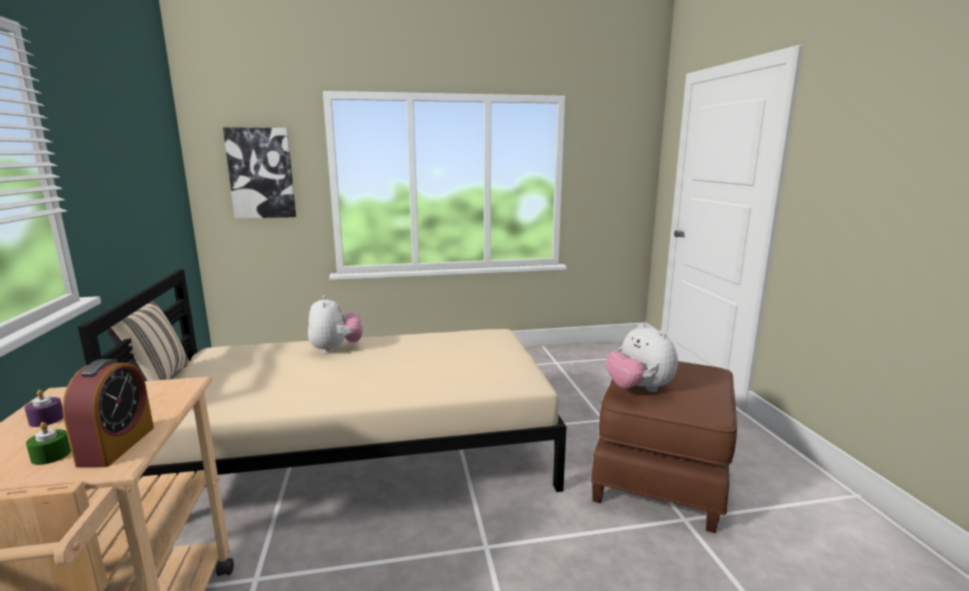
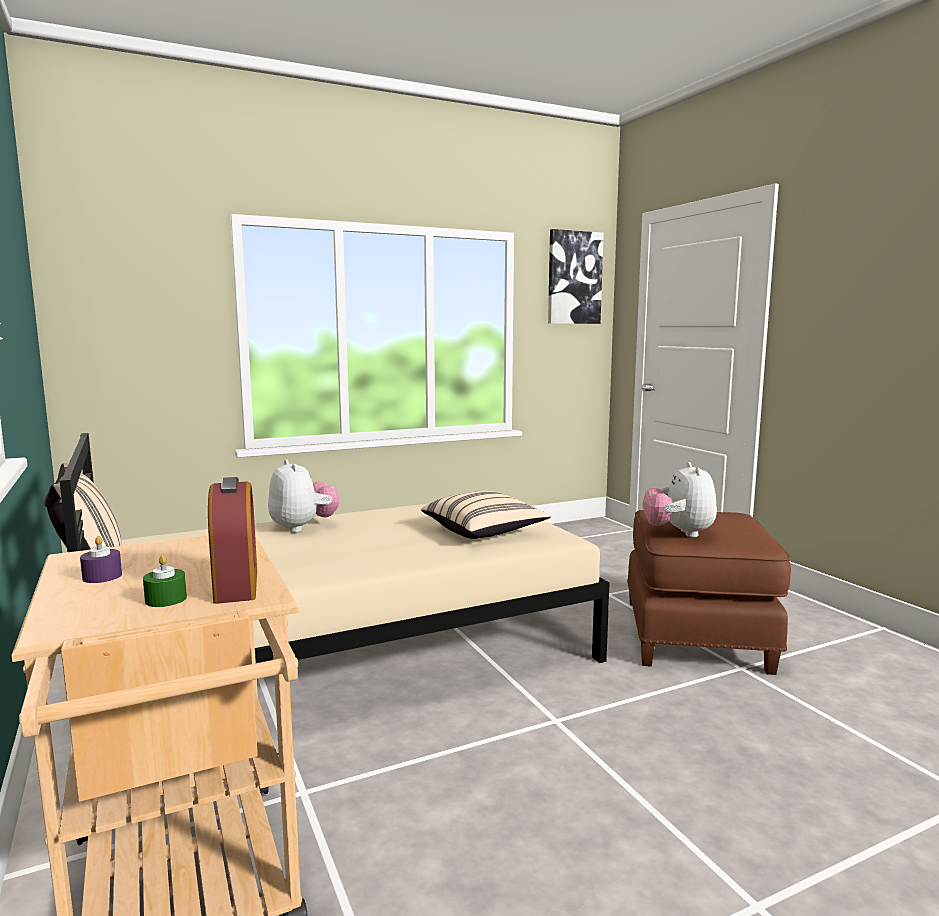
camera: 15 degrees left, 5 degrees down
(261, 173) = (145, 317): picture -> picture (574, 278)
(470, 368) = (484, 532): none -> beige pillow
(639, 389) = (679, 533): plush toy -> plush toy turned 45 degrees clockwise

